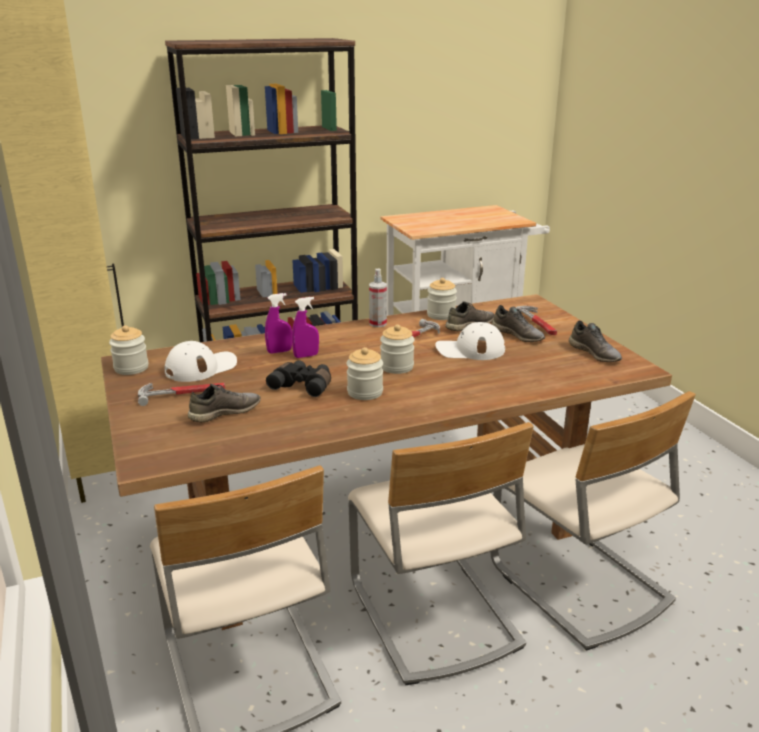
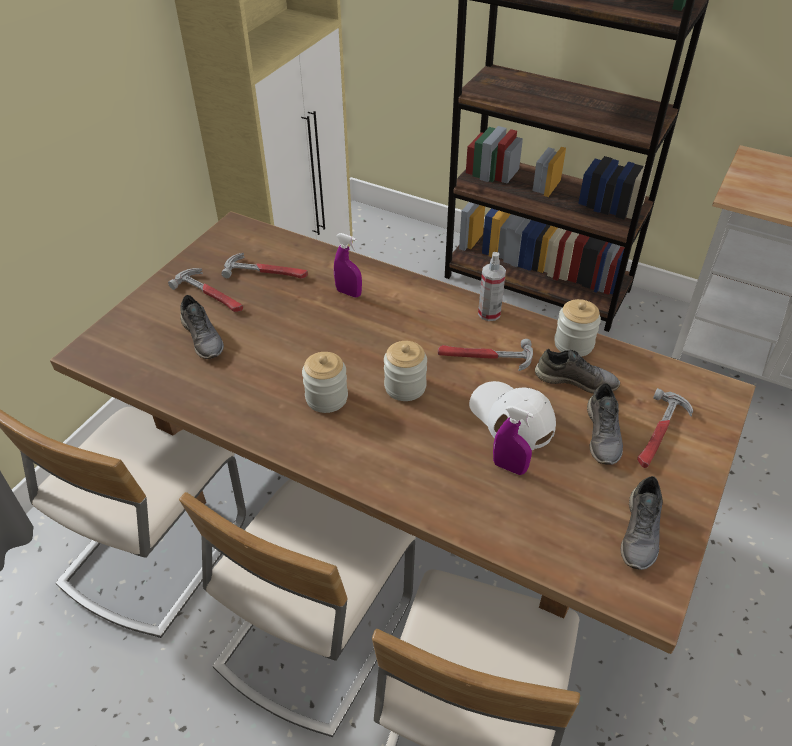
camera: 50 degrees right, 20 degrees up
(131, 368) = (227, 239): jar -> none
(201, 367) = (267, 272): white cap -> hammer
(224, 412) = (204, 338): grey shoe -> grey shoe turned 45 degrees clockwise
(303, 385) = (298, 351): black binoculars -> none
(306, 356) = (359, 314): purple spray bottle -> purple spray bottle (509, 467)

